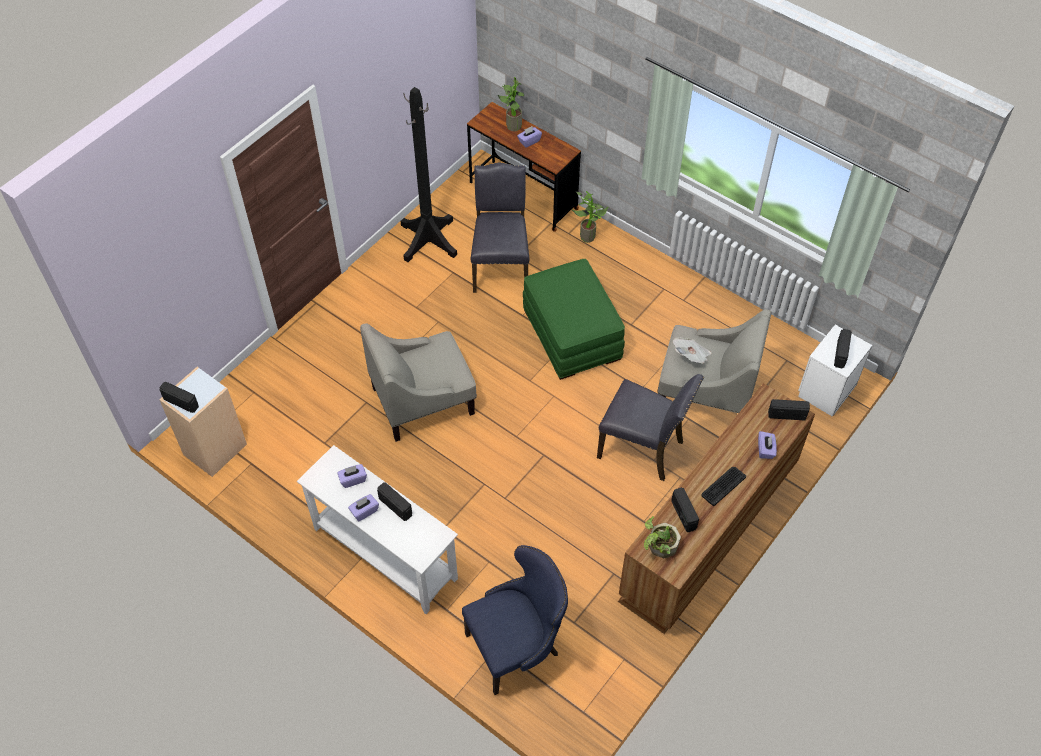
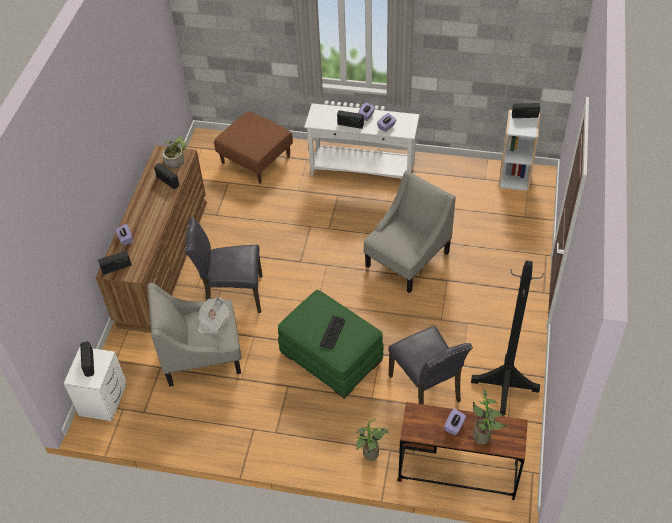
camera: 155 degrees right, 5 degrees down
(516, 647) = (255, 159): blue chair -> brown ottoman
(723, 486) = (147, 206): keyboard -> keyboard (332, 332)

